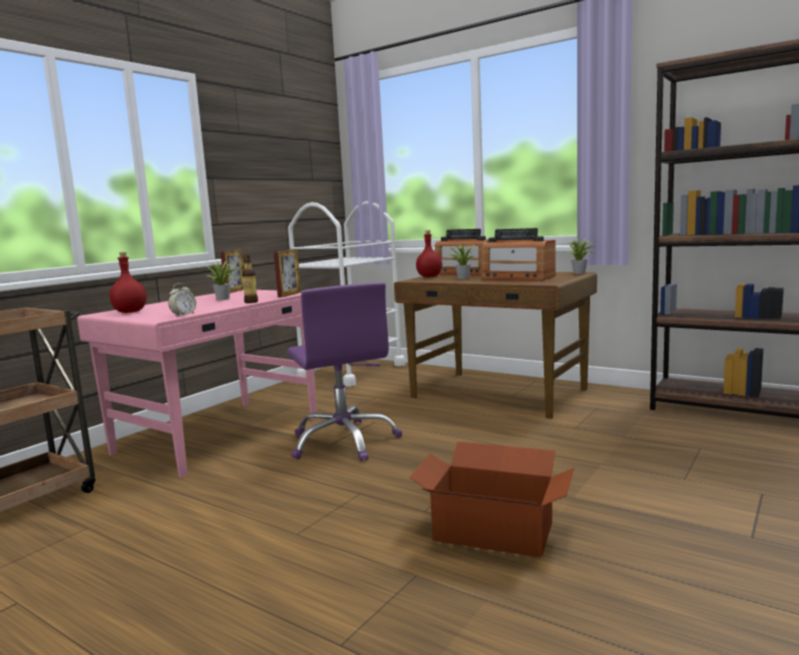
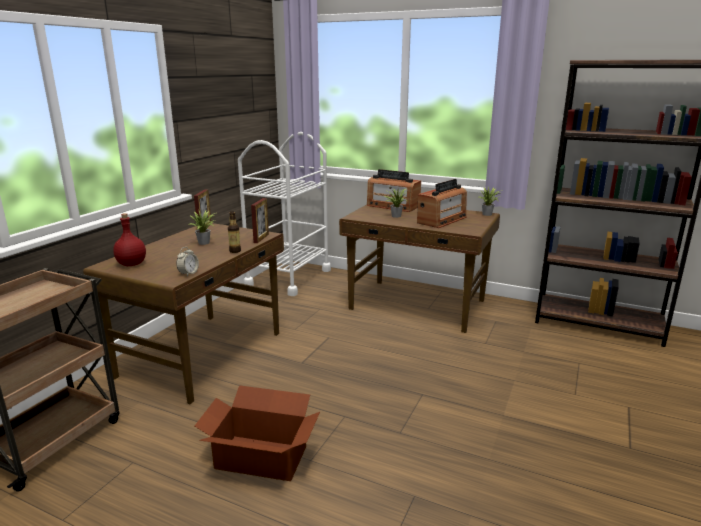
camera: 10 degrees left, 10 degrees up
(221, 435) = (204, 354): pink desk -> brown desk
(344, 441) = (311, 360): purple office chair -> none
(430, 276) = (366, 211): red bottle -> none
(492, 531) = (456, 450): cardboard box -> cardboard box (261, 457)
(517, 278) = (442, 220): radio -> radio turned 75 degrees counterclockwise

